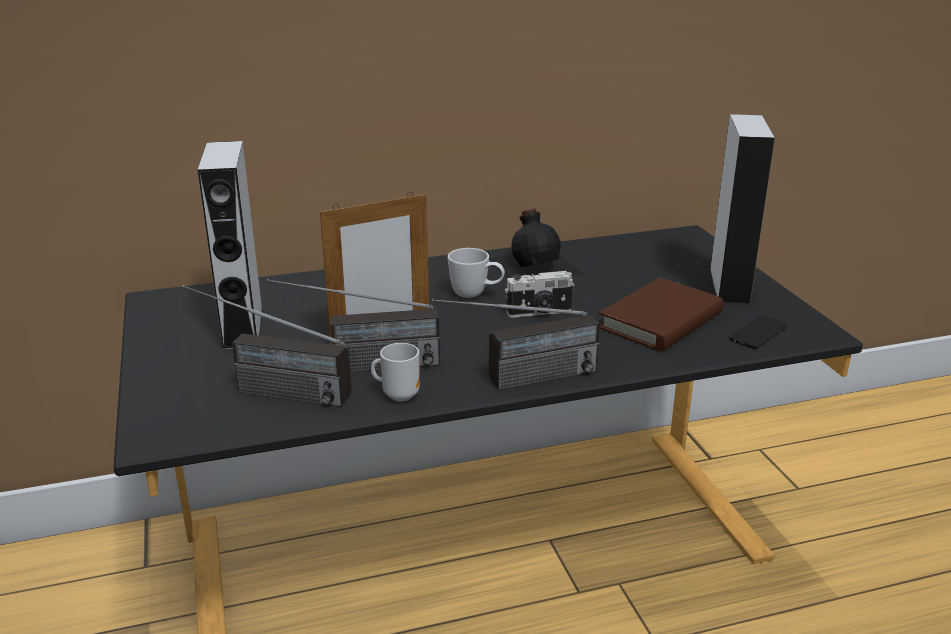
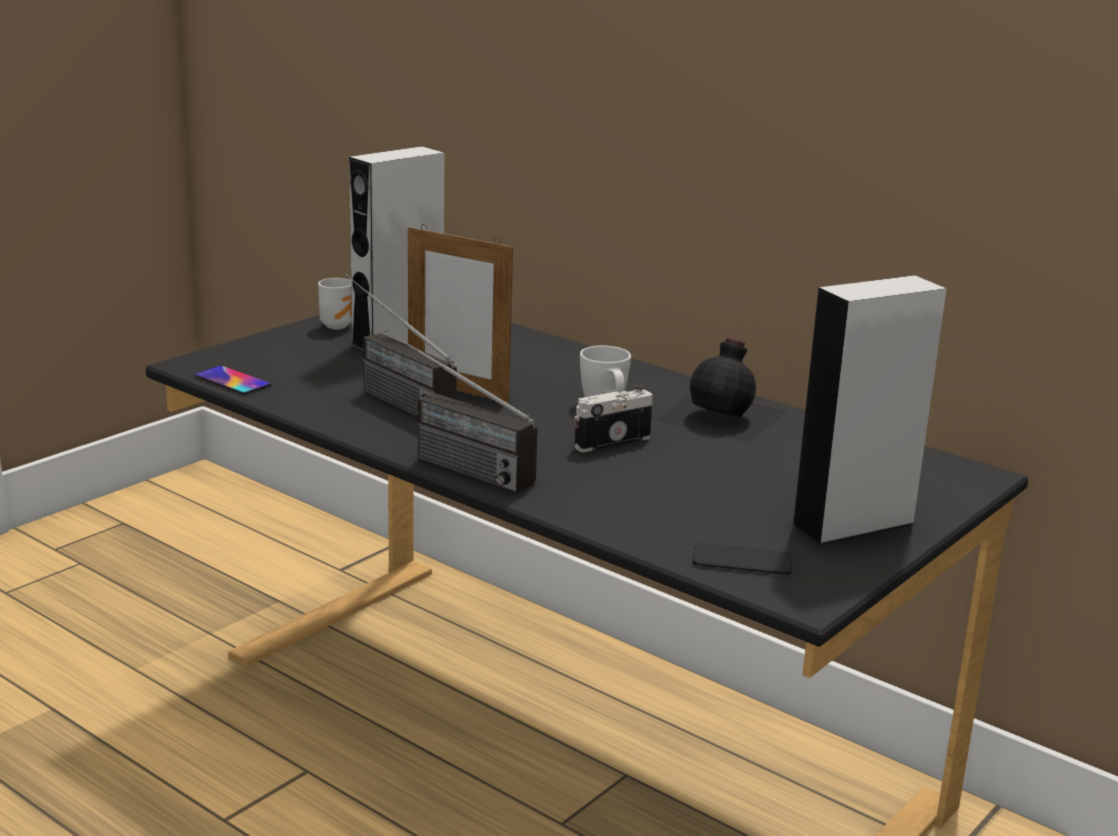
camera: 55 degrees right, 5 degrees down
(227, 427) = (232, 381): none -> phone
(265, 390) = (304, 377): radio -> none
(399, 395) = (357, 423): mug -> mug (337, 325)
(539, 312) = (610, 441): camera -> camera turned 105 degrees clockwise
(661, 321) = (686, 502): brown book -> none

